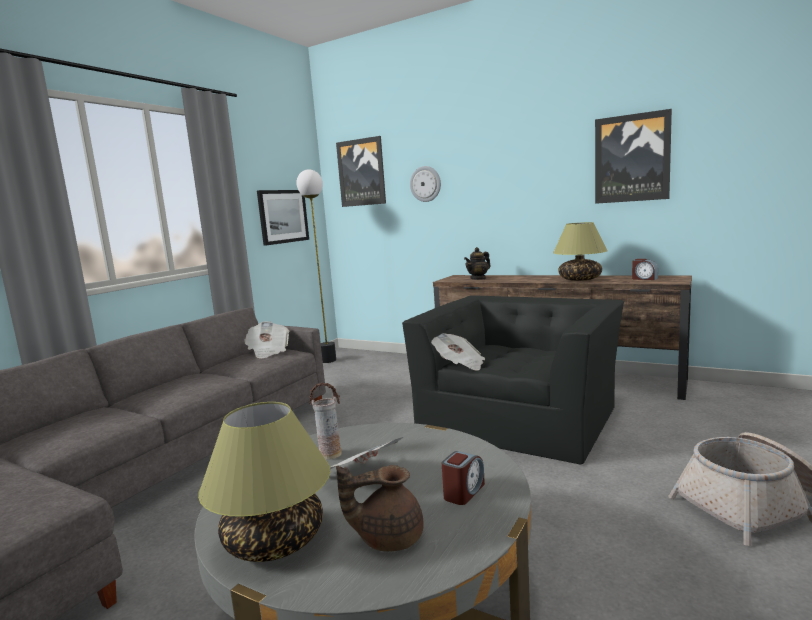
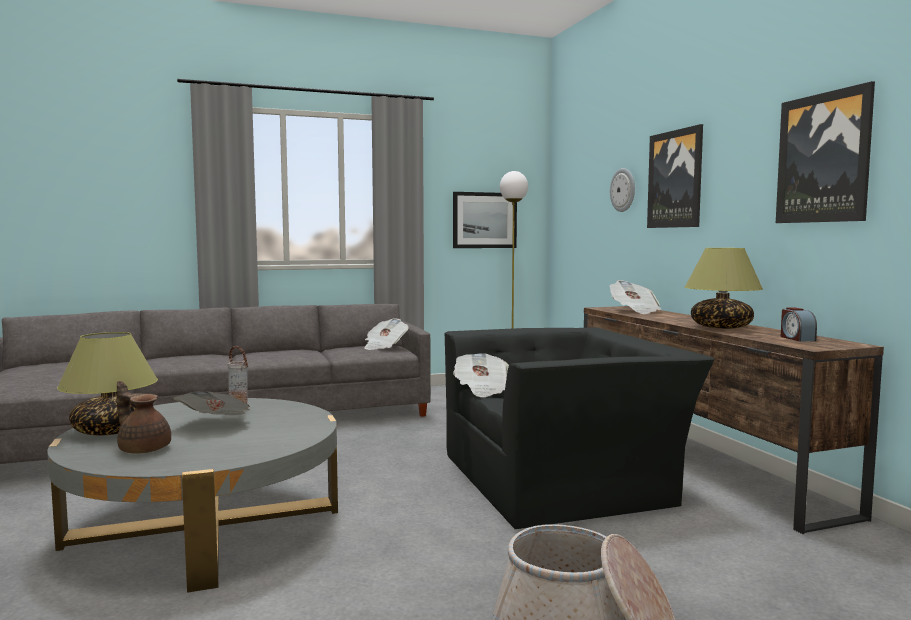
camera: 40 degrees right, 5 degrees down
(361, 172) = (576, 175): picture -> picture (675, 179)
(463, 492) = (230, 448): alarm clock -> none
(478, 278) = (634, 311): teapot -> newspaper

